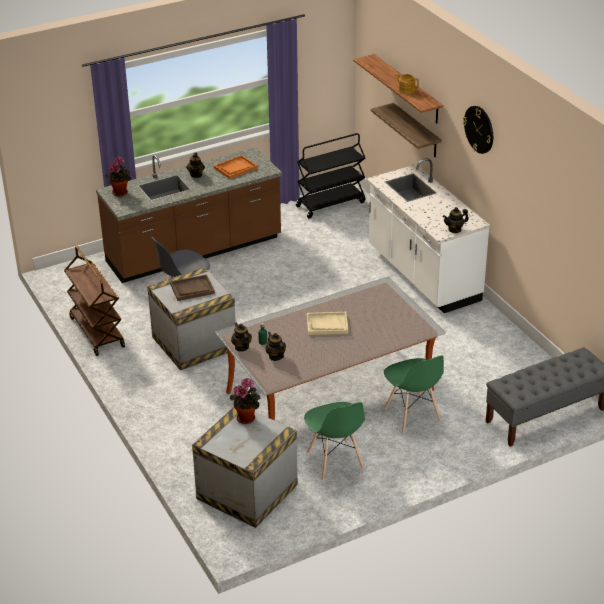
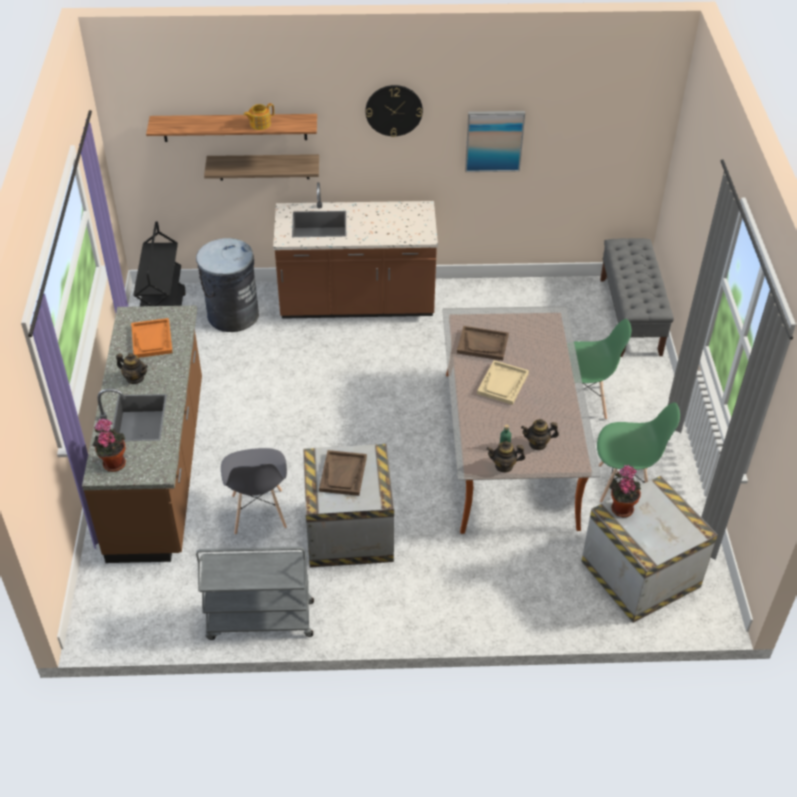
camera: 65 degrees left, 10 degrees up
(96, 332) = (259, 621): brown cart -> grey cart
(360, 228) = (232, 315): none -> grey trash can
(363, 304) = (483, 344): none -> brown tray
(422, 275) = (357, 304): white counter -> brown counter
(454, 229) = (425, 225): teapot -> none
(528, 196) = (494, 140): none -> picture

